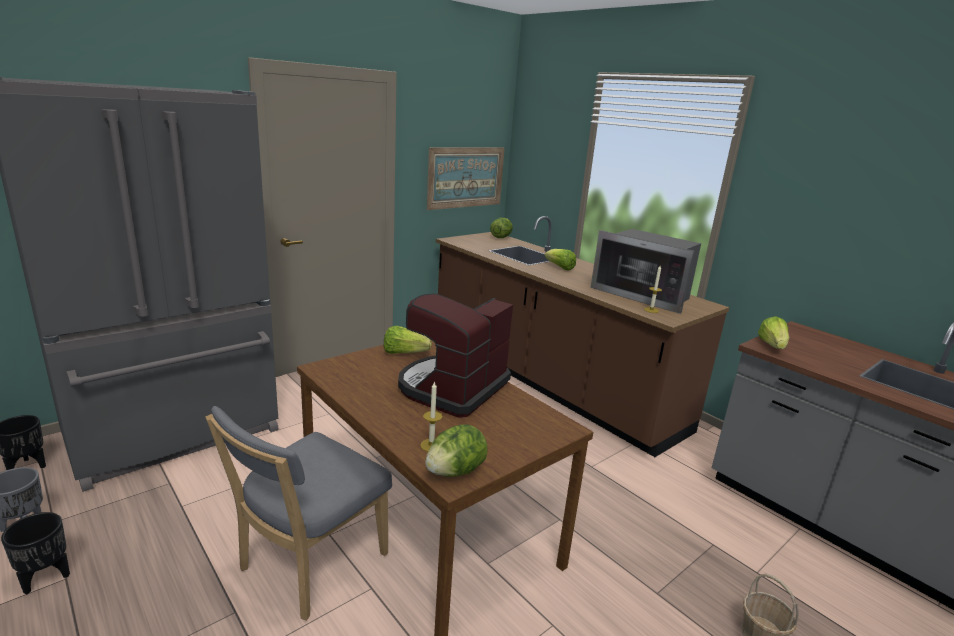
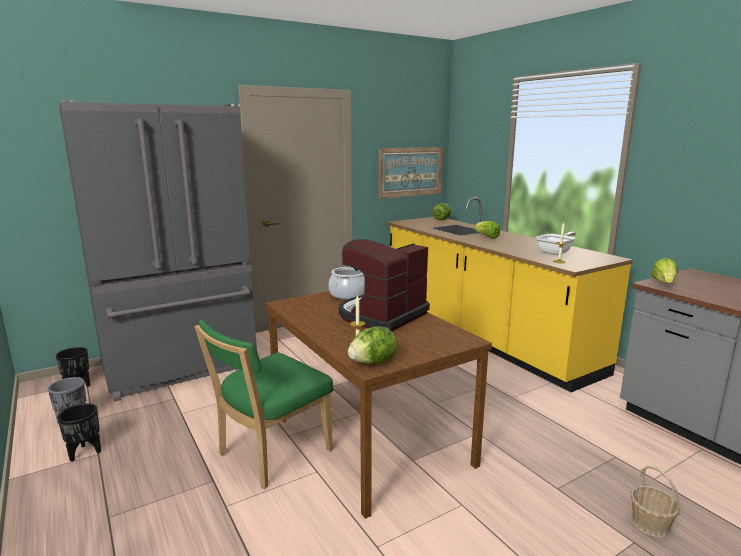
camera: 10 degrees right, 5 degrees down
(308, 565) = (270, 454): grey chair -> green chair
(404, 353) = (348, 295): lettuce -> cooking pot
(547, 380) = (482, 335): brown counter -> yellow counter
(644, 294) = (556, 252): microwave -> frying pan

